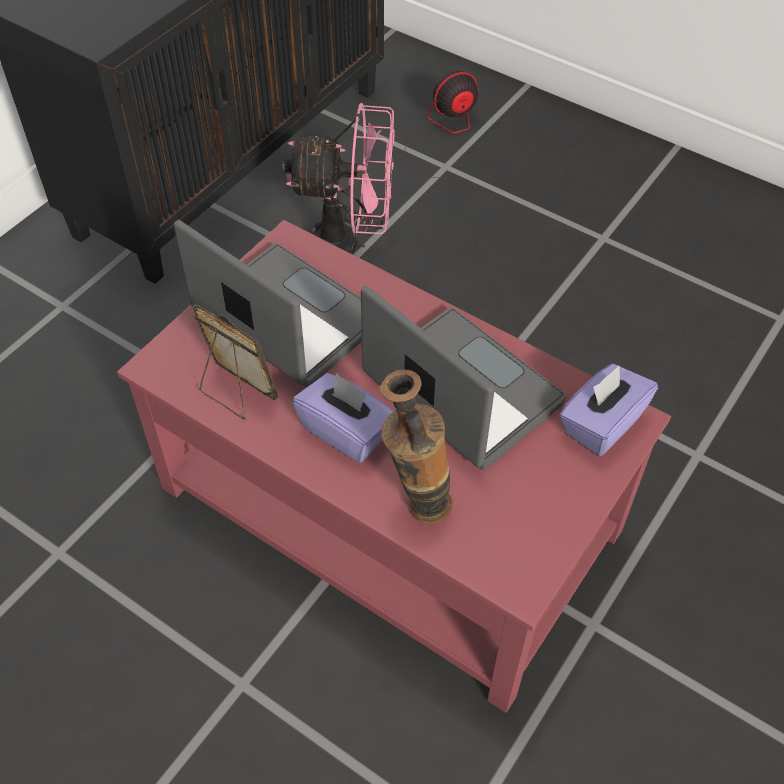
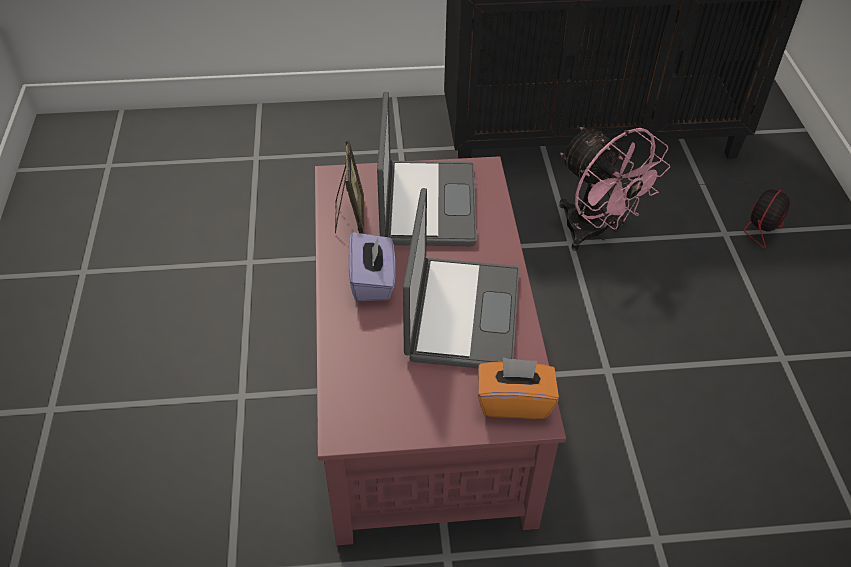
camera: 50 degrees right, 5 degrees down
(416, 505) = (352, 345): vase -> none
(447, 137) = (751, 217): fan -> fan turned 105 degrees clockwise
(601, 424) = (514, 401): purple tissue box -> orange tissue box

